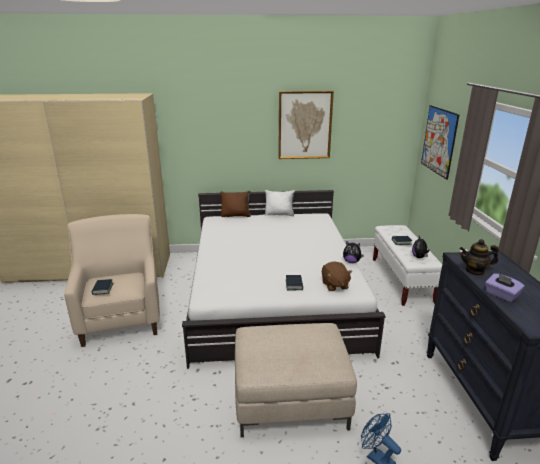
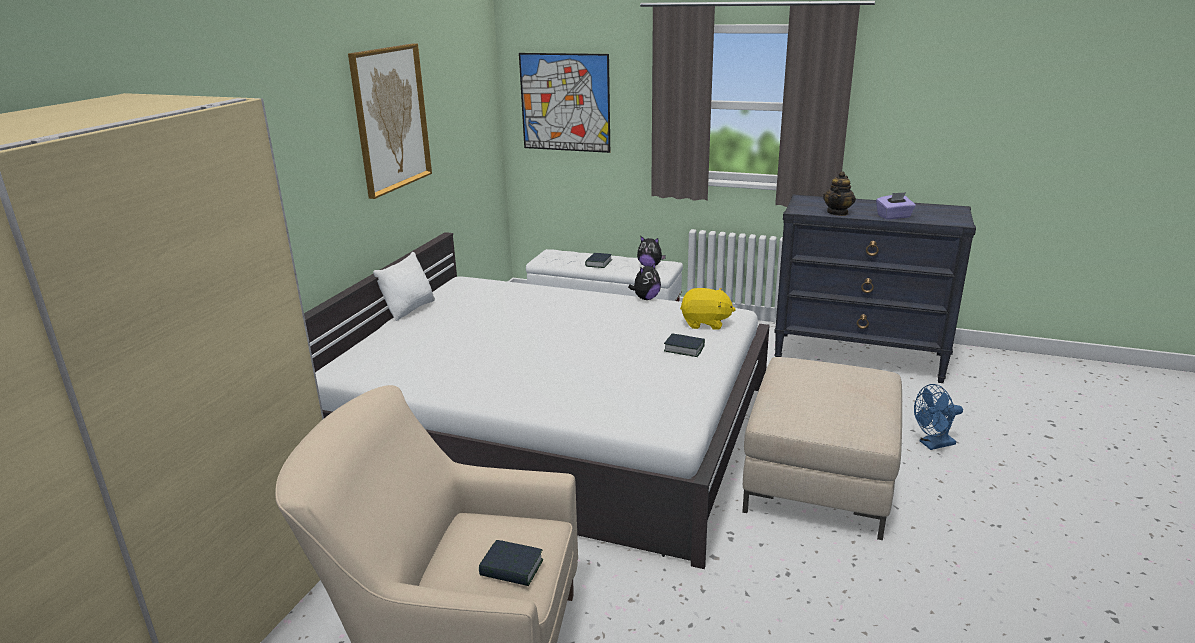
camera: 65 degrees left, 0 degrees up
(236, 215) = (354, 347): brown pillow -> none
(334, 285) = (705, 323): brown plush toy -> yellow plush toy

